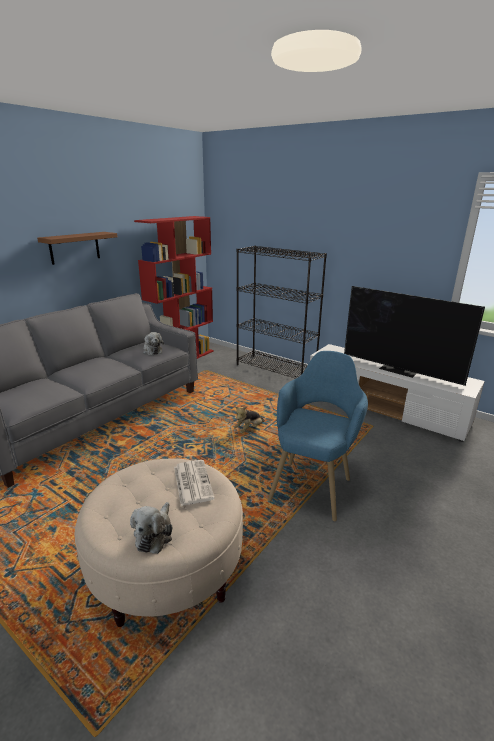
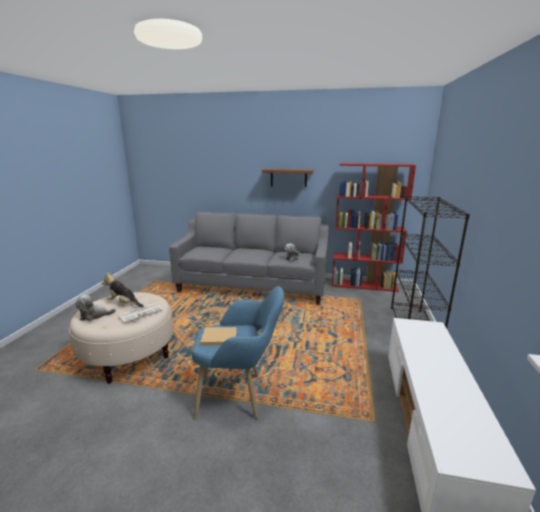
camera: 65 degrees right, 5 degrees down
(249, 429) = (291, 343): plush toy -> plush toy (124, 303)
(311, 430) = (218, 337): none -> beige book
(399, 370) = (439, 383): television -> none

